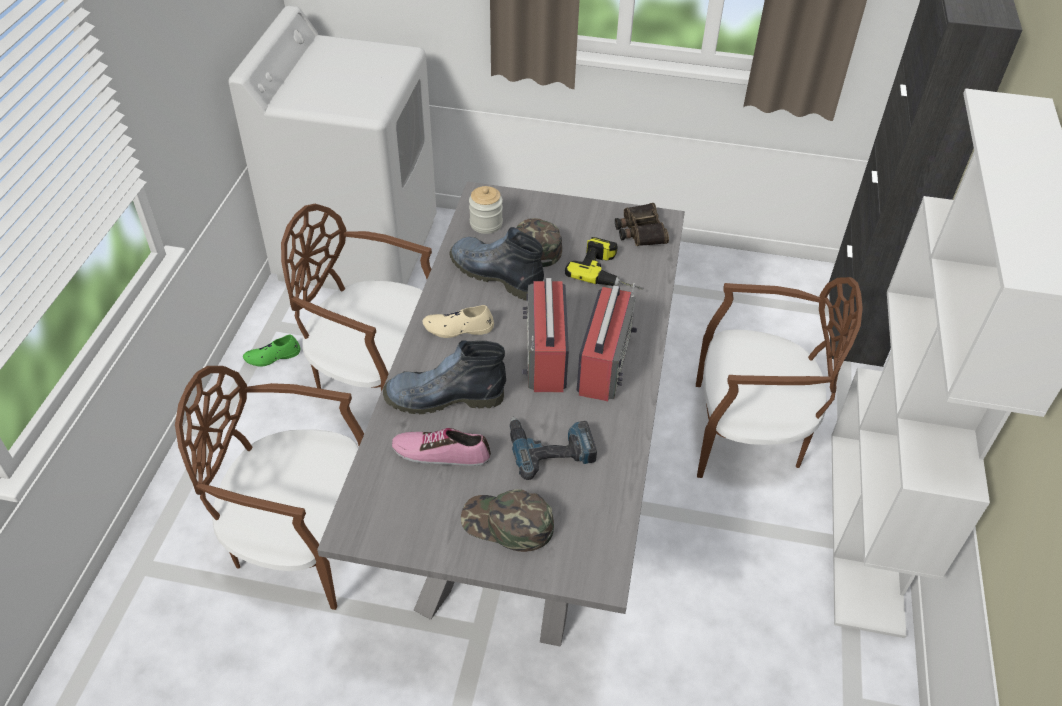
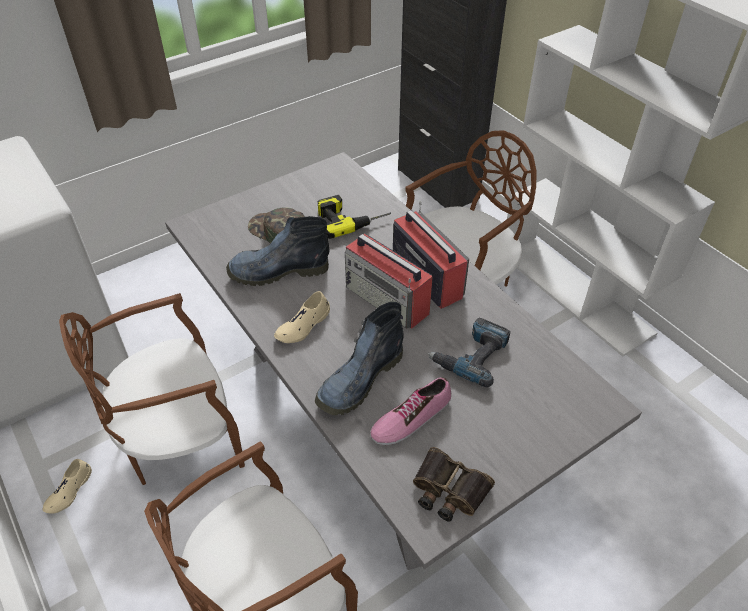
camera: 45 degrees left, 0 degrees up
(272, 356) = (69, 491): green shoe -> beige shoe
(486, 224) = (222, 242): jar -> none
(507, 524) = (515, 425): green cap -> none
(640, 230) = (334, 180): binoculars -> binoculars (448, 490)

